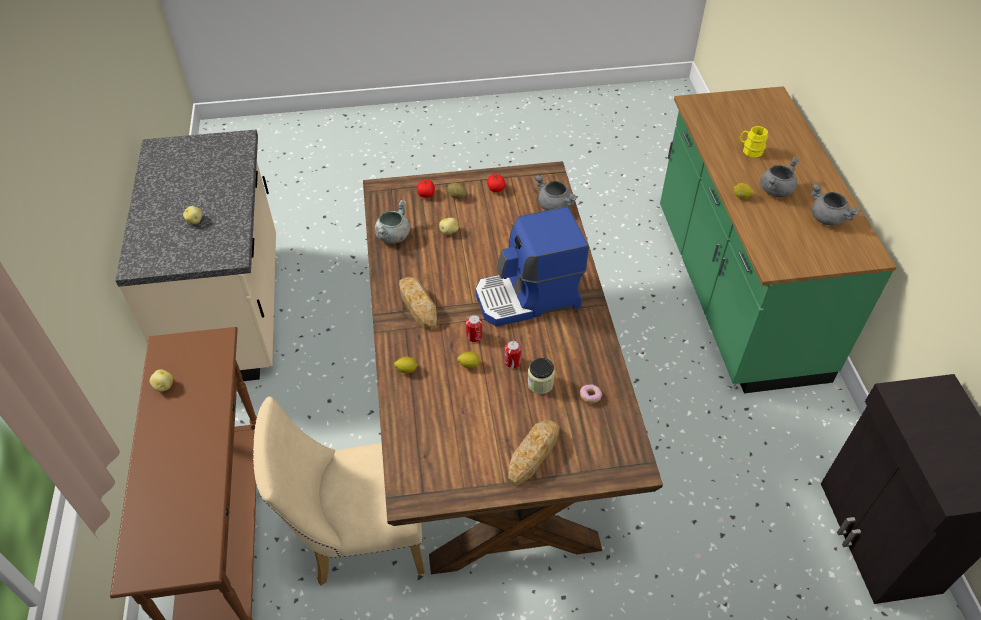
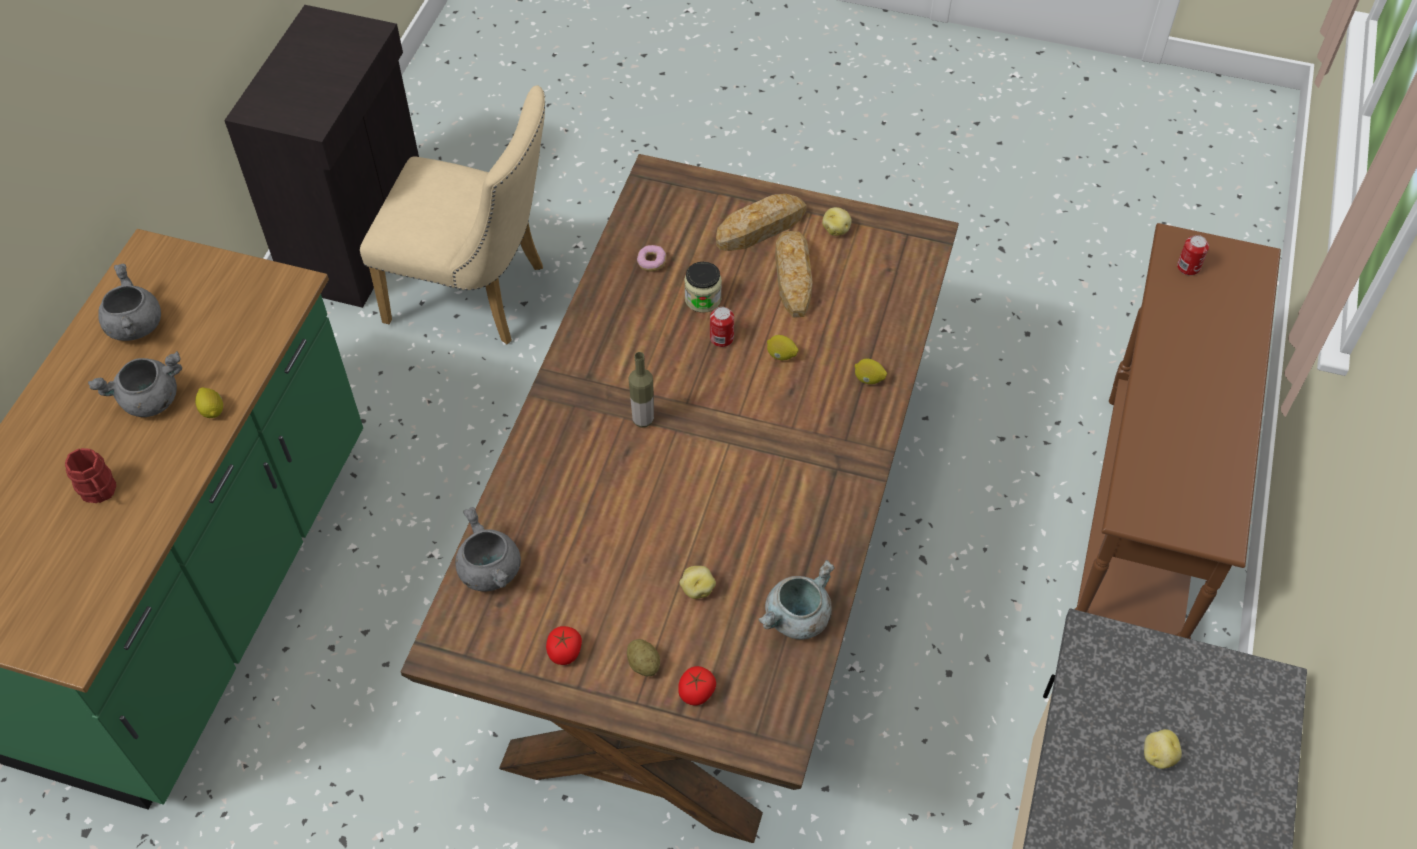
camera: 155 degrees left, 5 degrees up
(164, 386) = (1220, 468): potato -> potato (836, 229)
(358, 538) = (962, 461): beige chair -> beige chair (477, 296)
(418, 305) = (811, 469): bread -> bread (793, 277)
(474, 336) = (753, 392): can -> can (1188, 267)
(528, 298) = (643, 419): coffee machine -> bottle
(750, 150) = (100, 492): yellow mug -> red mug

